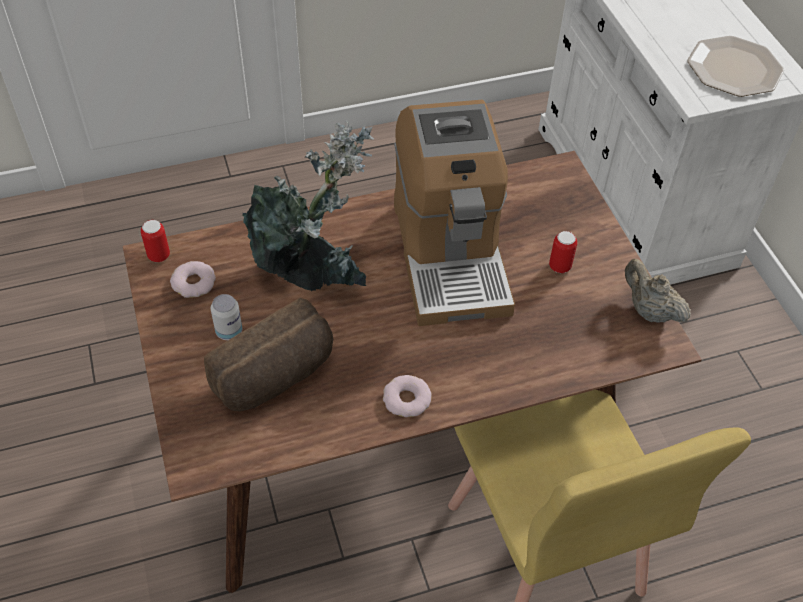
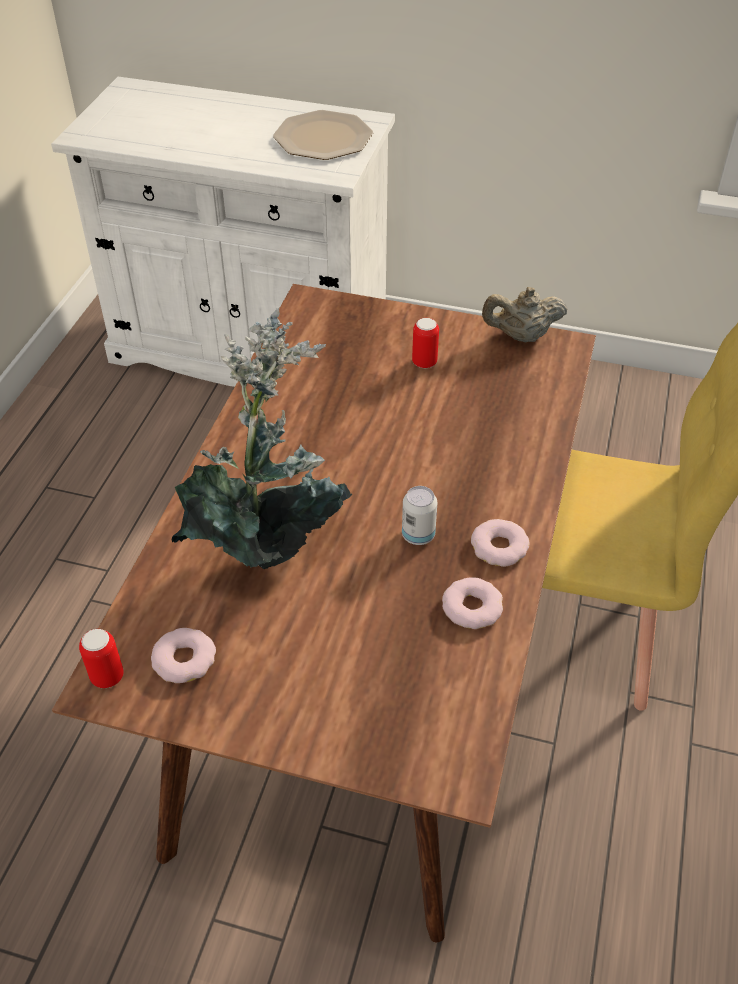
camera: 55 degrees left, 5 degrees down
(229, 331) = (288, 658): can -> can (418, 535)
(276, 377) = (389, 643): bread -> none
(339, 409) = (472, 607): none -> donut
(450, 255) = (343, 427): coffee machine -> none

